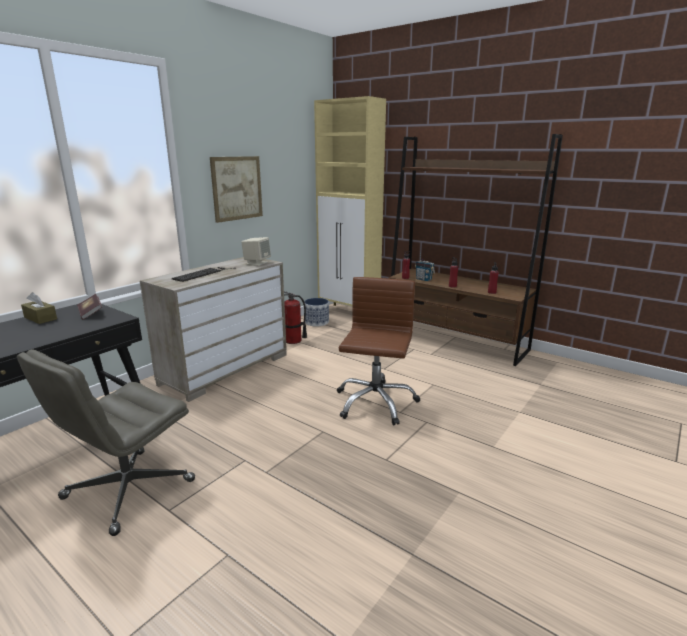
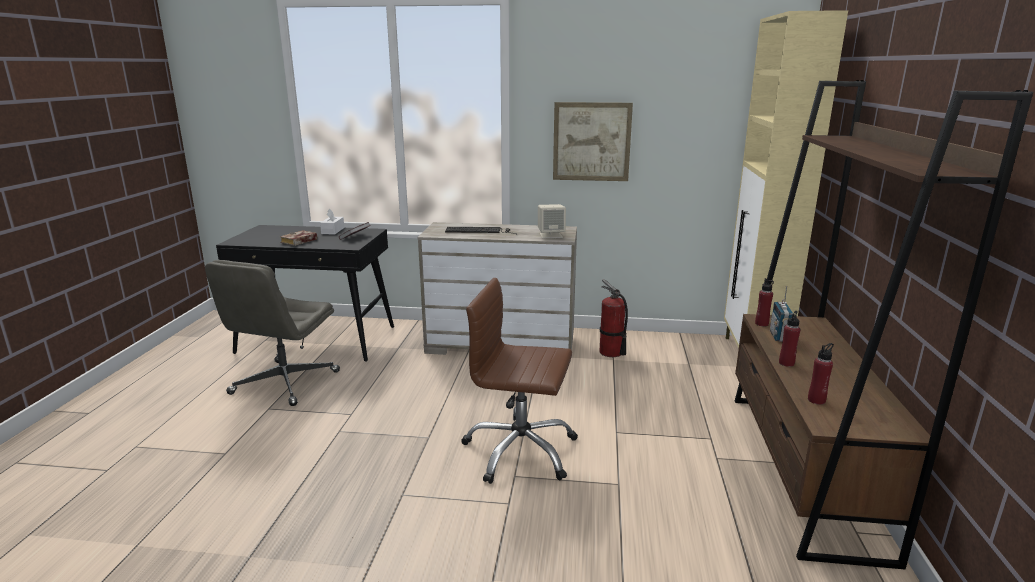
camera: 60 degrees right, 0 degrees up
(40, 318) = (333, 231): brown tissue box -> white tissue box
(43, 336) = (298, 242): none -> book
(127, 490) = (285, 383): grey office chair -> grey office chair turned 75 degrees counterclockwise
(317, 322) = (684, 348): planter -> none
(375, 402) = (520, 451): brown office chair -> brown office chair turned 150 degrees counterclockwise

